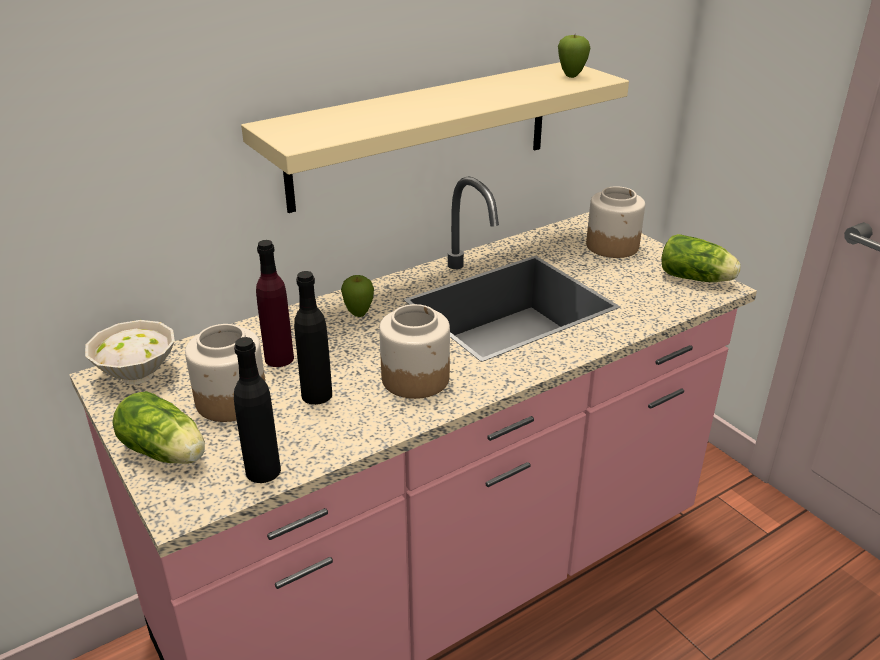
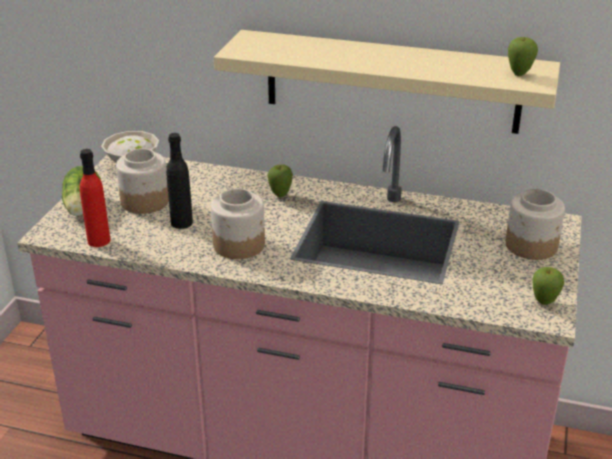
camera: 50 degrees right, 0 degrees up
(263, 471) = (99, 240): black bottle -> red bottle
(279, 358) = (200, 195): purple bottle -> none
(697, 279) = (544, 302): lettuce -> apple

